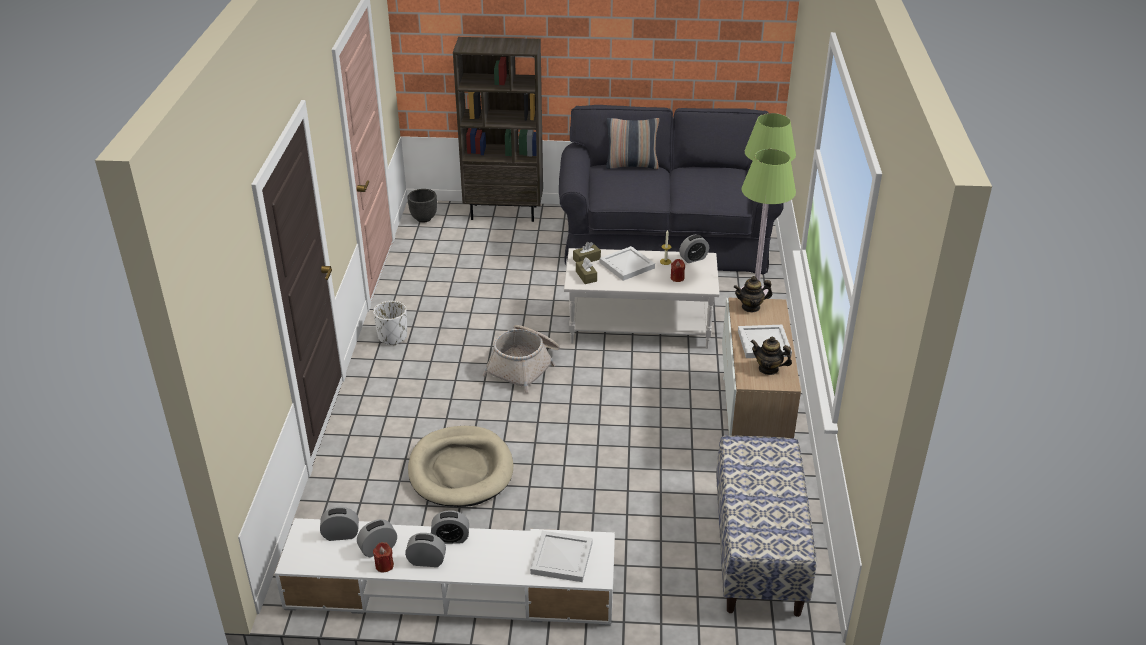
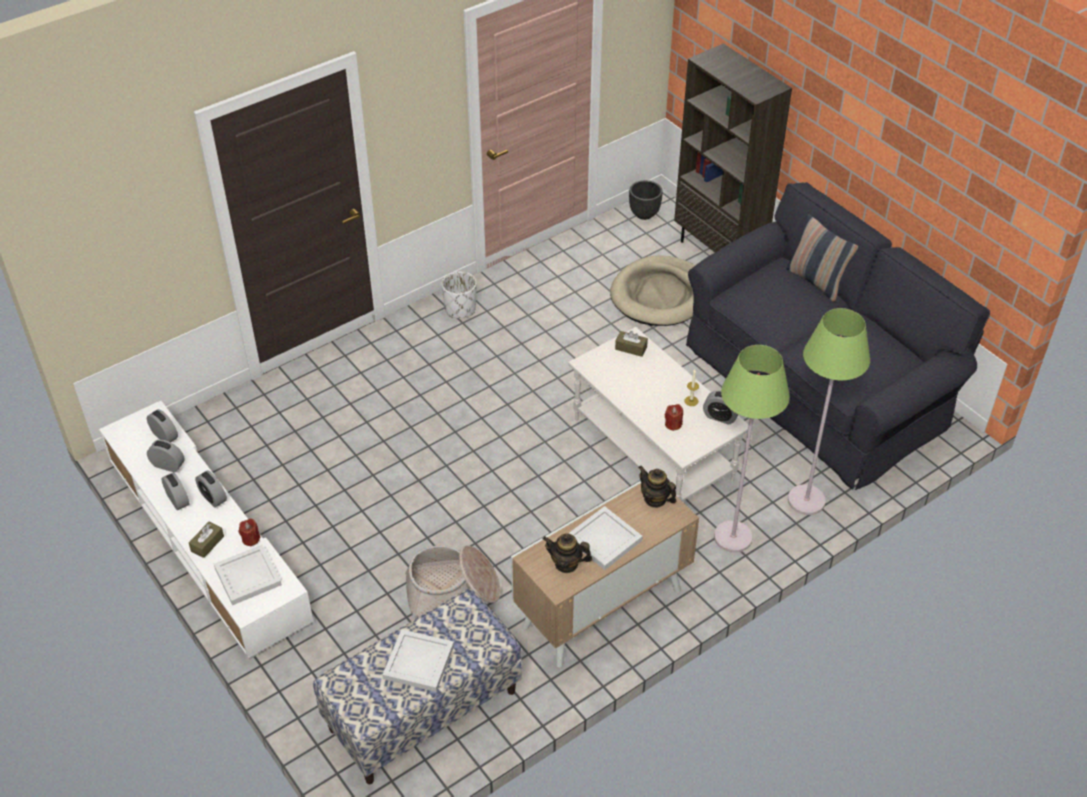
camera: 50 degrees right, 10 degrees up
(384, 565) = (154, 480): red candle -> red candle (251, 539)
(461, 470) = (340, 457): beige dog bed -> beige dog bed (660, 295)
(524, 366) = (510, 410): basket -> basket (452, 593)
(586, 276) = (603, 364): brown tissue box -> brown tissue box (207, 544)
(627, 265) = (654, 379): white tray -> white tray (420, 662)
(768, 369) = (566, 564): teapot -> teapot turned 60 degrees counterclockwise

